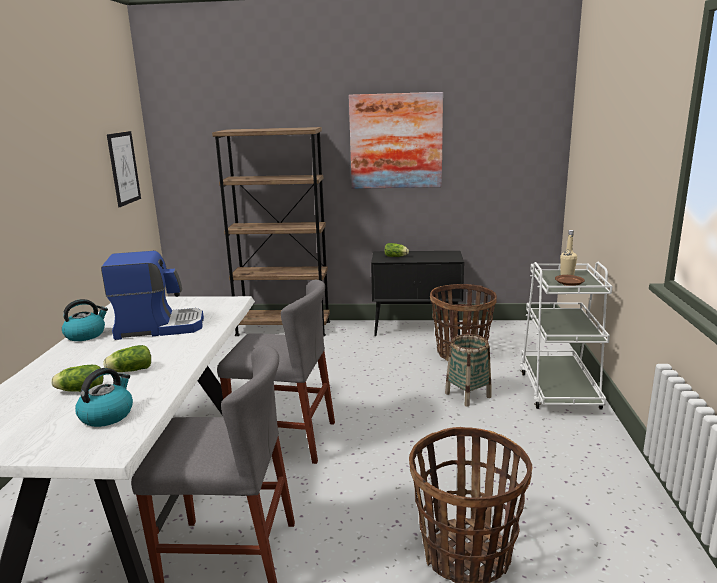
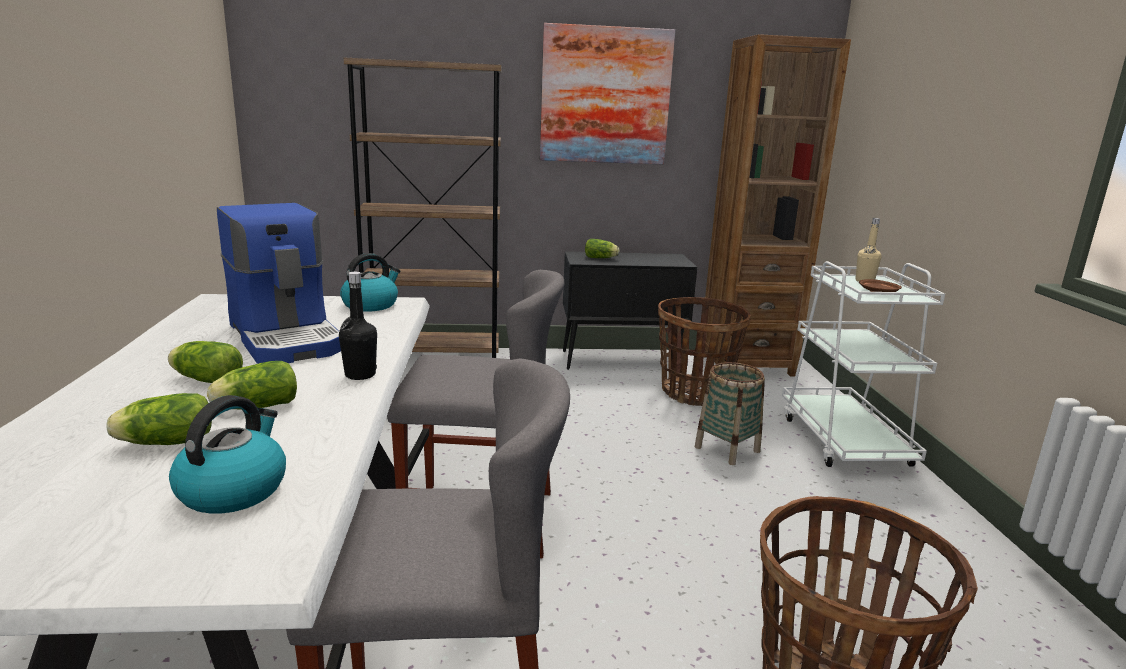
camera: 10 degrees left, 0 degrees up
(86, 335) = (155, 348): kettle -> kettle (371, 305)
(108, 354) = (205, 380): none -> lettuce
(124, 168) = (199, 102): picture -> none
(159, 327) = (288, 337): coffee machine -> coffee machine turned 75 degrees clockwise
(191, 351) = (360, 375): none -> black bottle
(510, 330) = (746, 363): none -> brown bookcase

